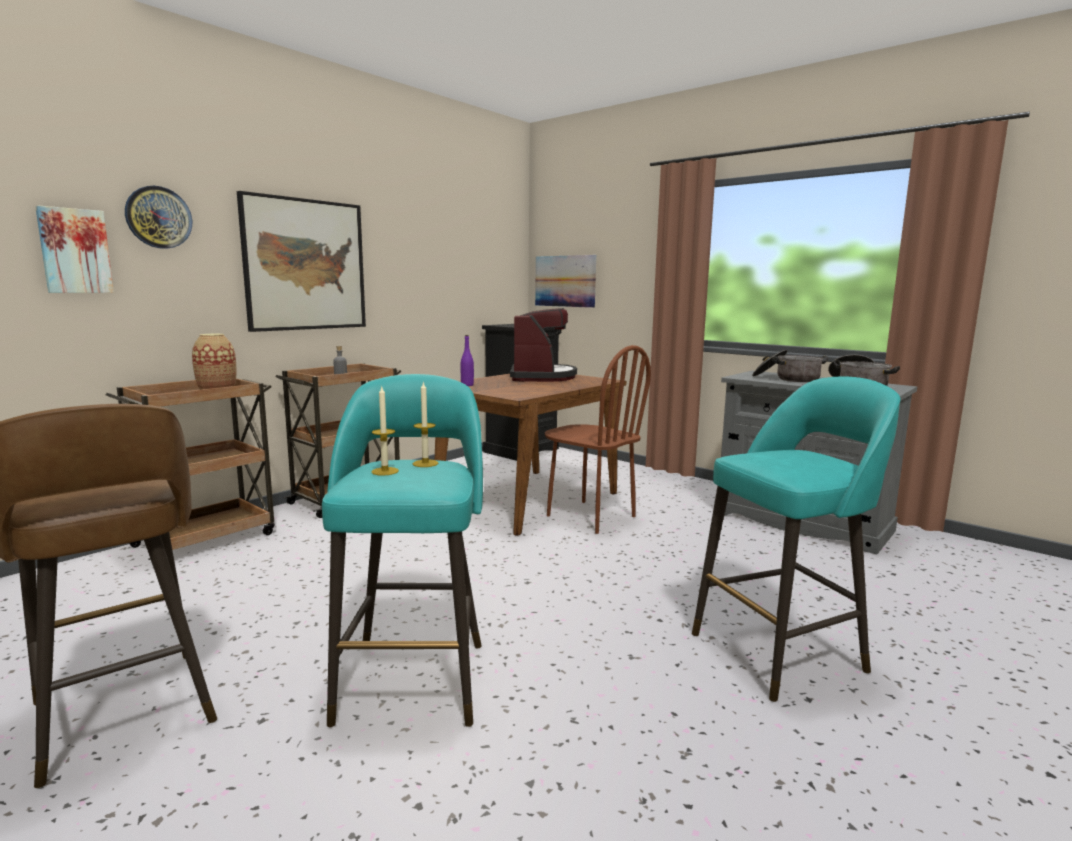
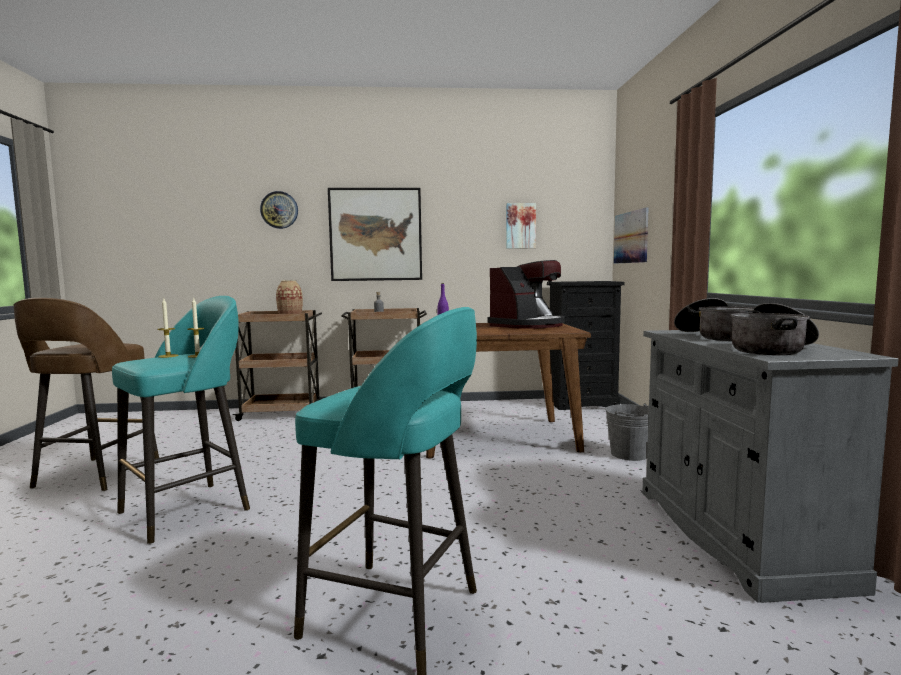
camera: 45 degrees right, 5 degrees down
(75, 251) = (234, 233): picture -> picture (520, 226)
(590, 516) = (513, 462): brown chair -> none
(647, 486) = (629, 454): none -> grey bucket

